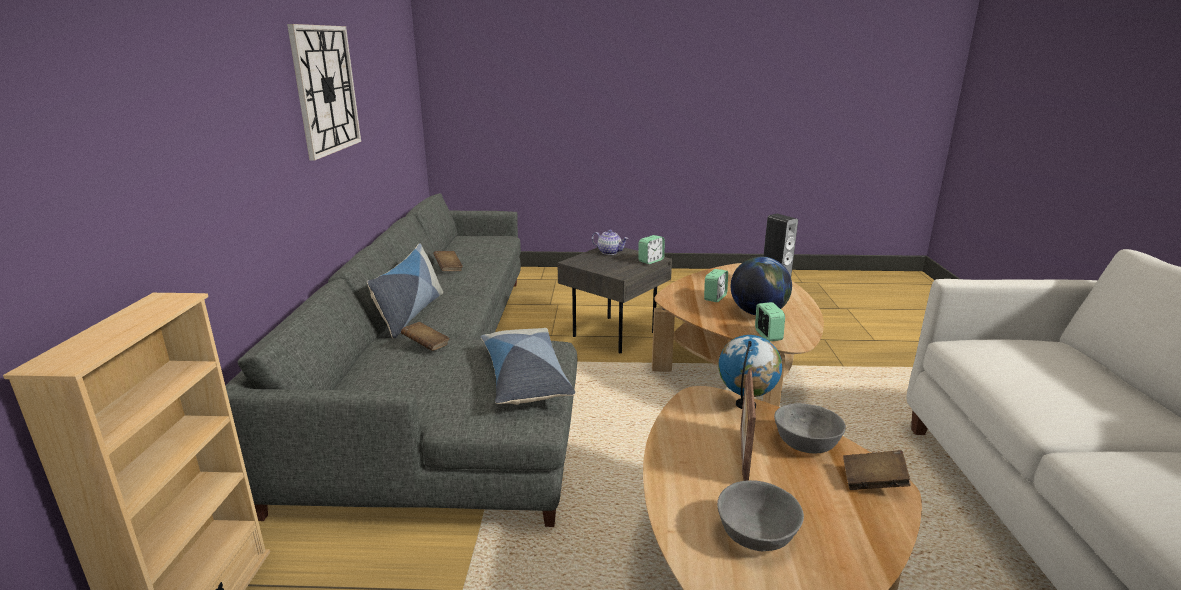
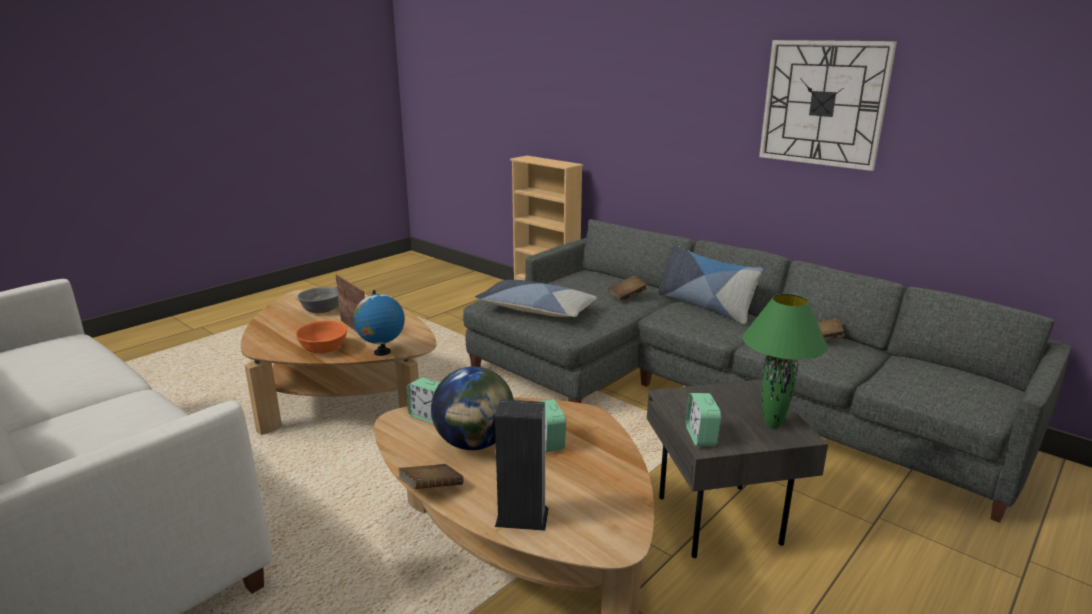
camera: 130 degrees right, 0 degrees up
(610, 252) = (773, 425): teapot -> green table lamp
(805, 443) = (324, 348): grey bowl -> orange bowl
(873, 482) = (272, 346): brown book -> brown book (431, 489)

